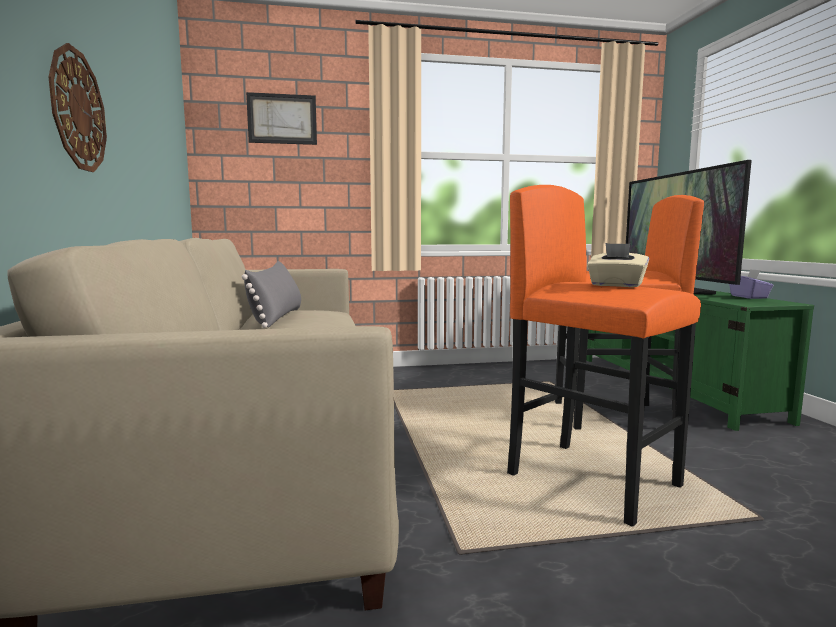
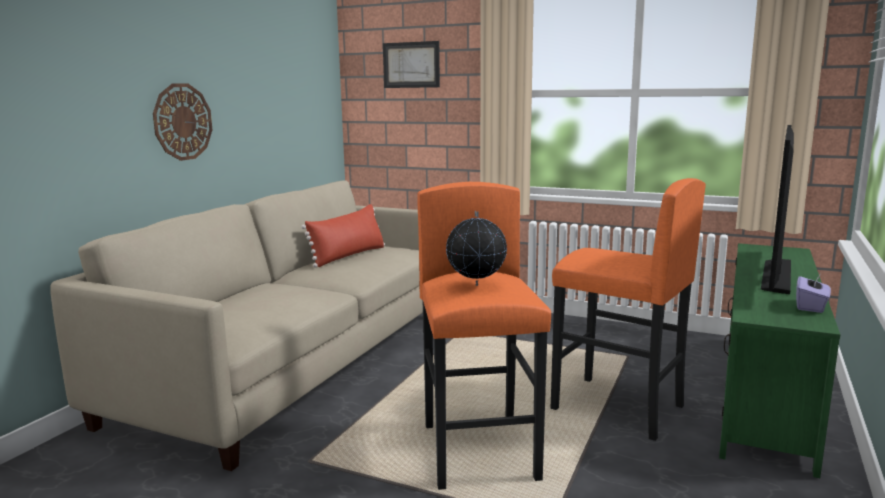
camera: 35 degrees right, 5 degrees up
(277, 317) = (348, 256): grey pillow -> red pillow
(616, 285) = (476, 286): beige tissue box -> globe

